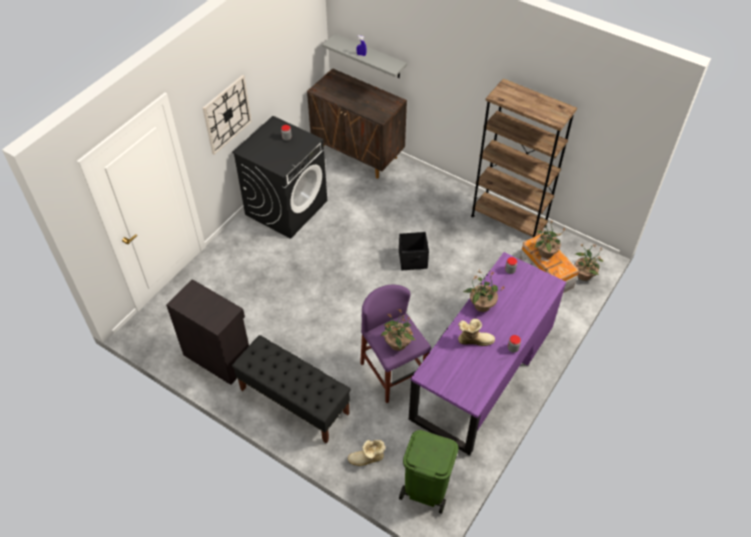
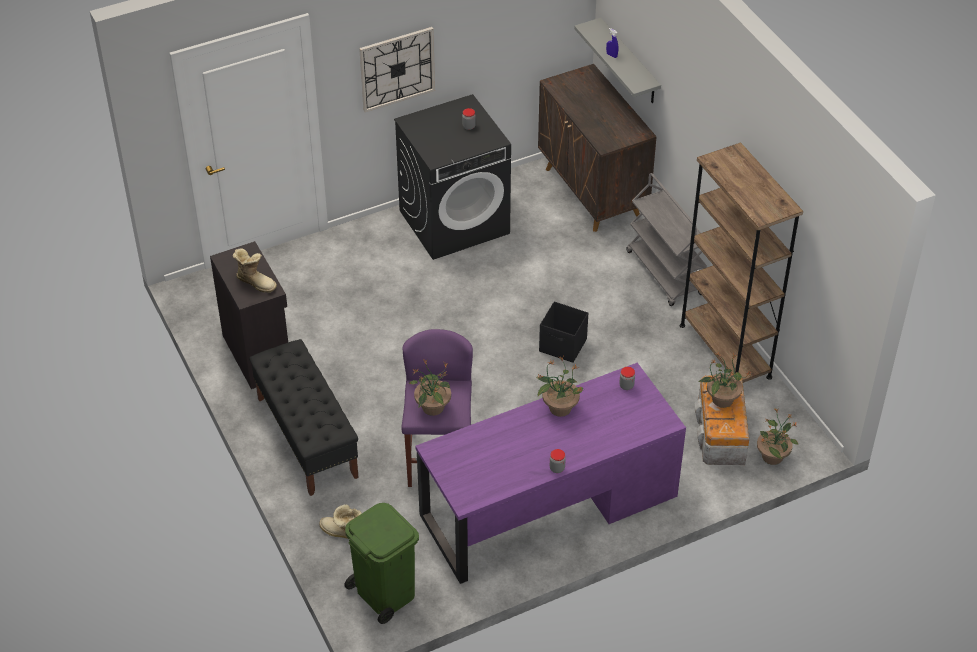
camera: 30 degrees right, 5 degrees down
(438, 187) = (665, 273): none -> grey cart
(474, 340) = (519, 440): boot -> boot (256, 282)

